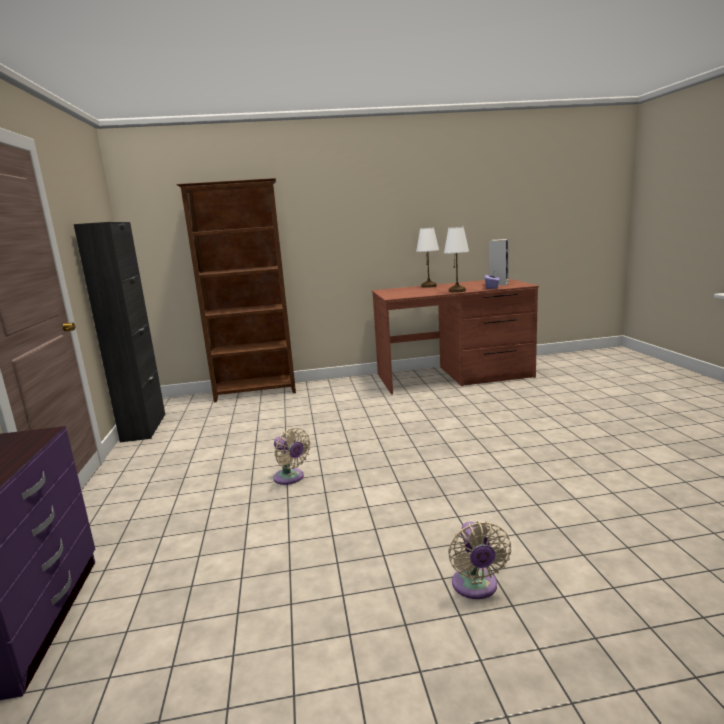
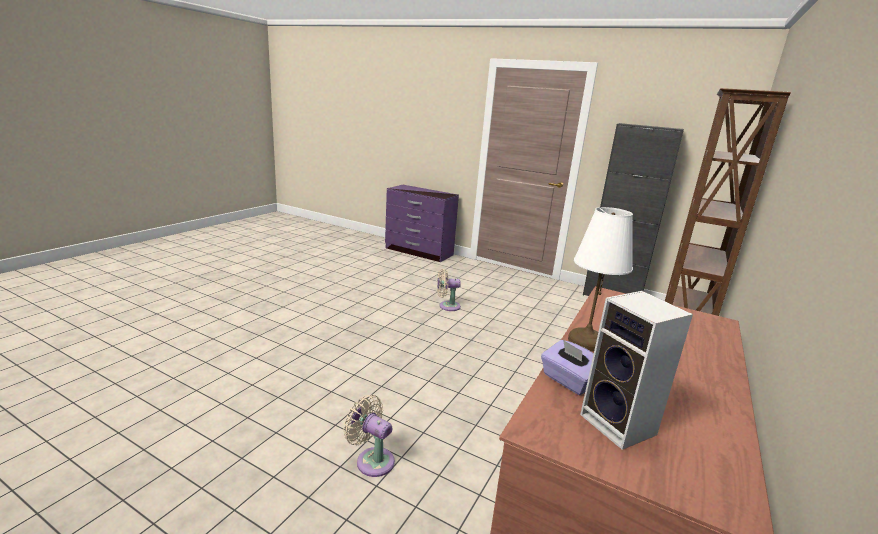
camera: 125 degrees right, 5 degrees up
(428, 286) = (714, 364): white table lamp -> none
(475, 587) = (284, 299): beige fan -> beige fan (372, 460)

